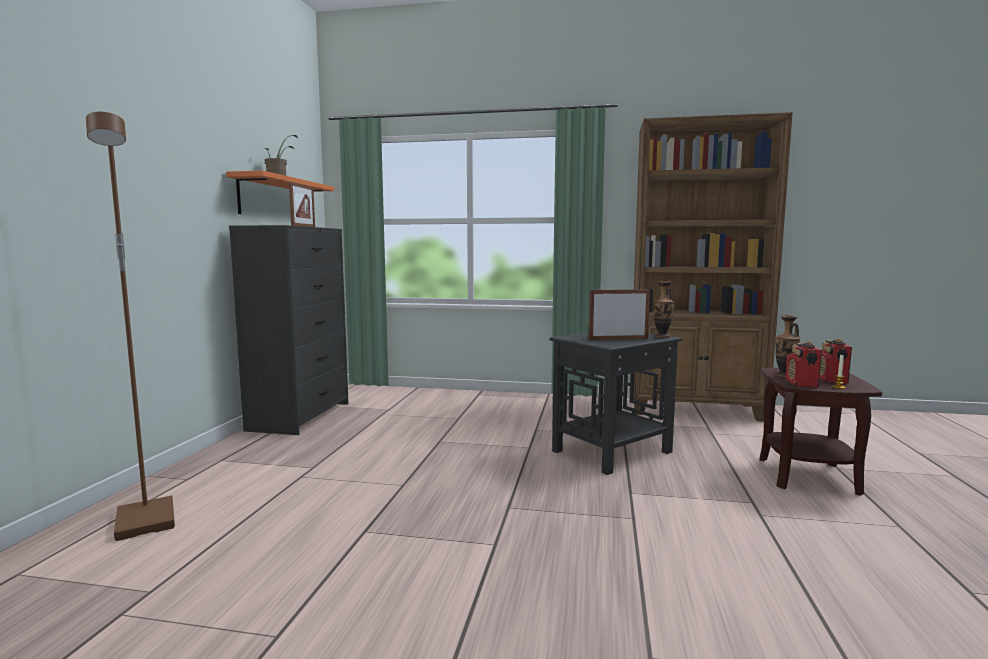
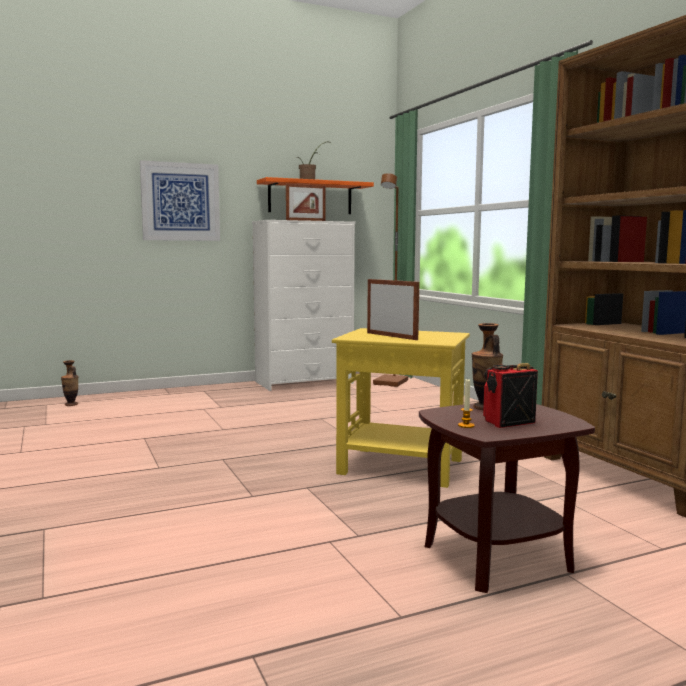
camera: 55 degrees right, 0 degrees up
(148, 521) = (112, 403): brown floor lamp -> brown floor lamp (391, 382)
(150, 194) = (180, 202): none -> picture
(301, 416) = (305, 382): black dresser -> white dresser
(611, 452) = (399, 466): black side table -> yellow side table
(662, 336) = (441, 341): vase -> vase (71, 404)
(801, 384) = (450, 414): radio -> none

